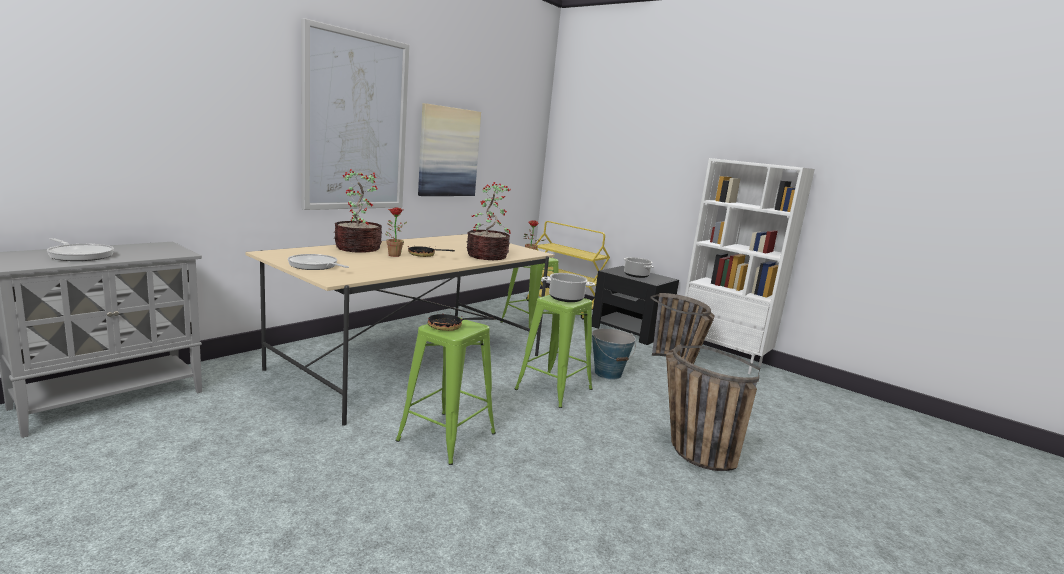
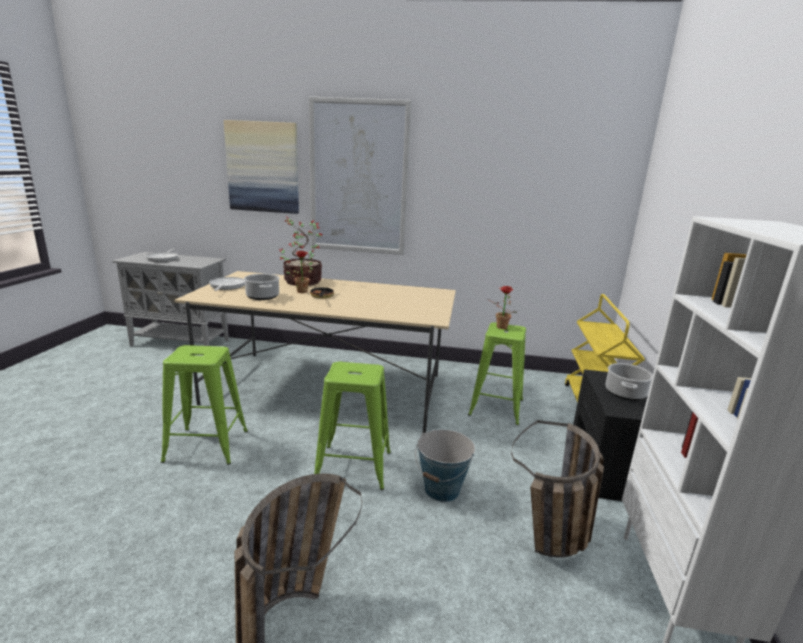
camera: 60 degrees right, 5 degrees up
(448, 152) = (465, 204): picture -> picture (263, 167)
(450, 327) = (191, 353): frying pan -> none
(487, 256) = (367, 310): potted plant -> none
(565, 298) = (357, 371): cooking pot -> cooking pot (262, 296)

